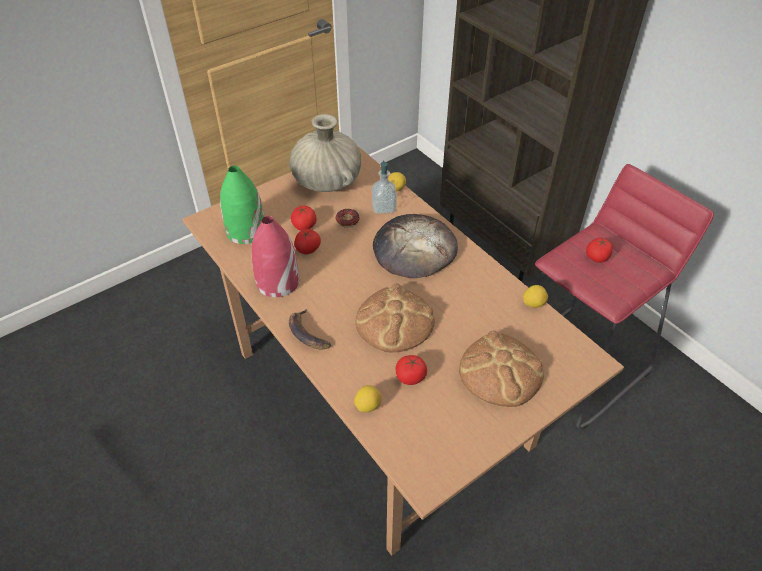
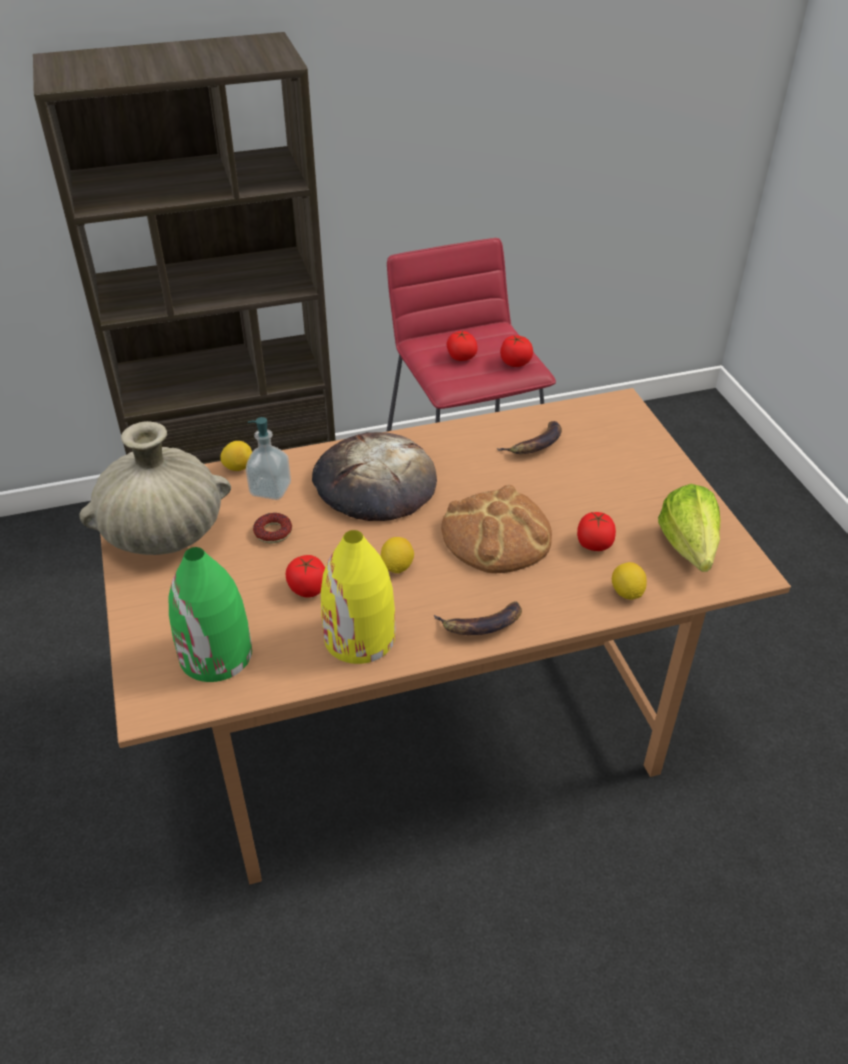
camera: 70 degrees left, 5 degrees down
(277, 282) = (359, 638): red vase -> yellow vase
(304, 226) = (253, 582): tomato -> tomato (515, 362)
(427, 438) = (688, 554): none -> lettuce
(500, 371) = (611, 470): bread -> none
(504, 320) = (535, 445): none -> banana
(533, 303) = (520, 416): lemon -> lemon (397, 566)

